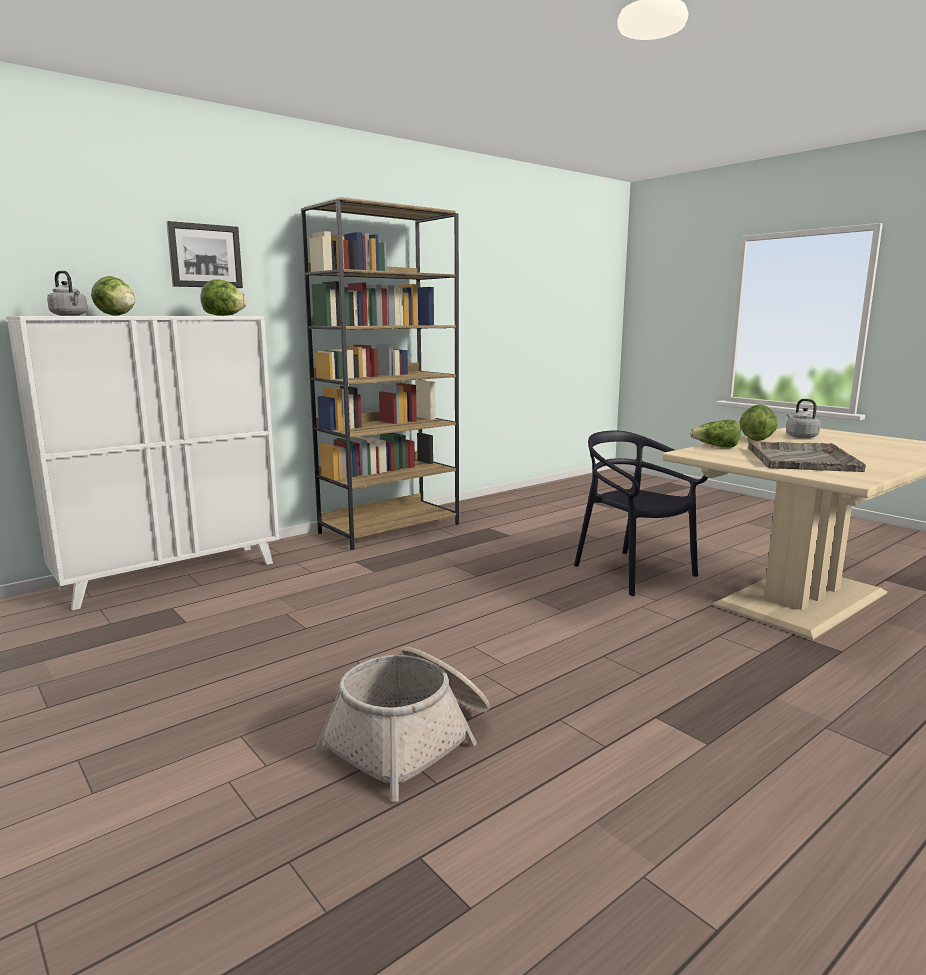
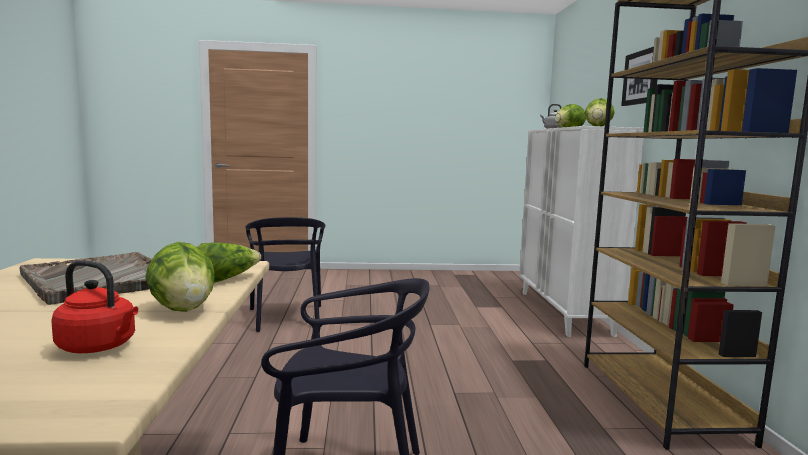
camera: 125 degrees right, 5 degrees down
(411, 739) = (287, 318): basket -> black chair
(800, 436) = (100, 347): grey kettle -> red kettle

